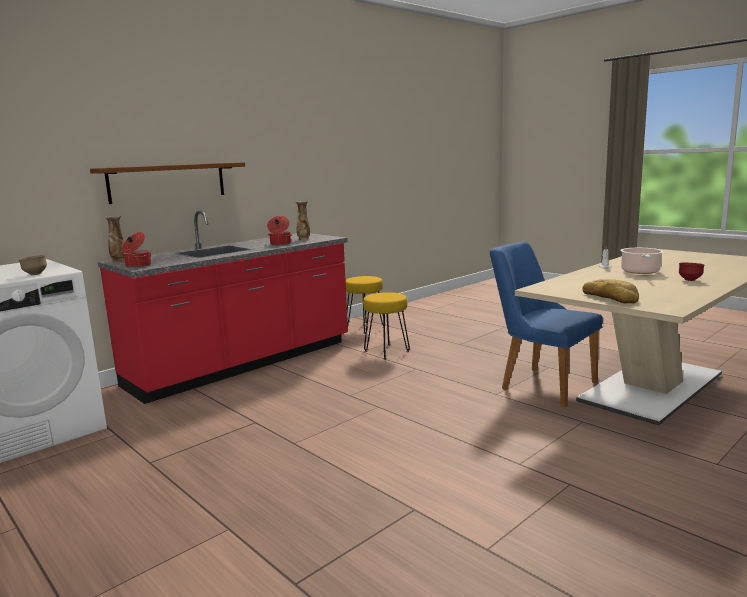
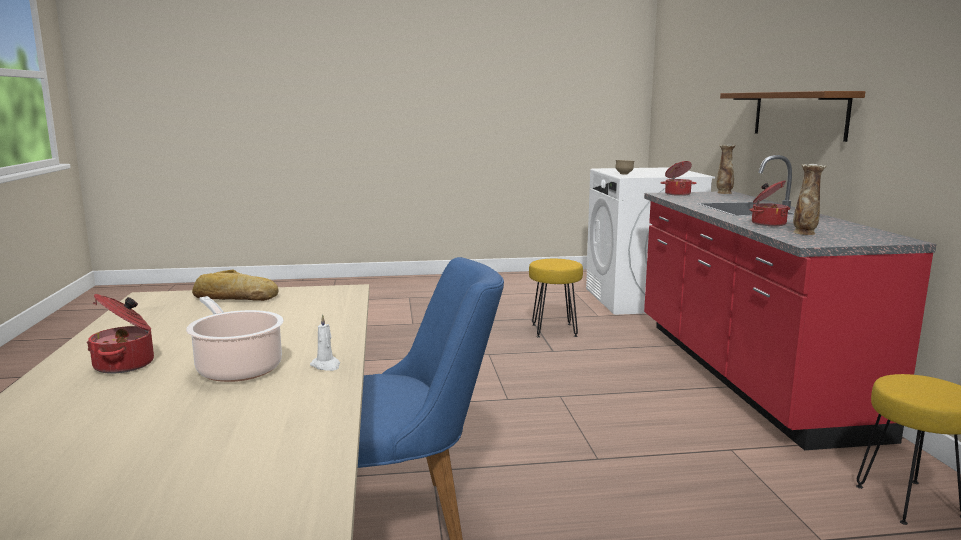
camera: 125 degrees right, 0 degrees up
(386, 351) = (711, 466): yellow stool -> yellow stool (554, 330)
(690, 280) = (126, 364): red bowl -> cooking pot

